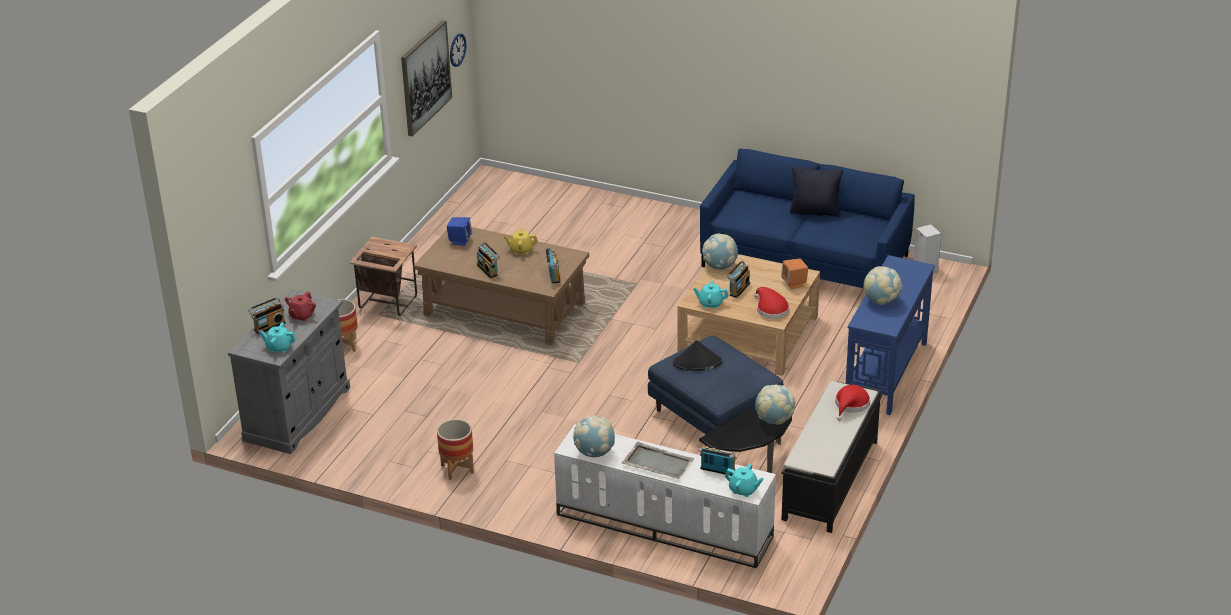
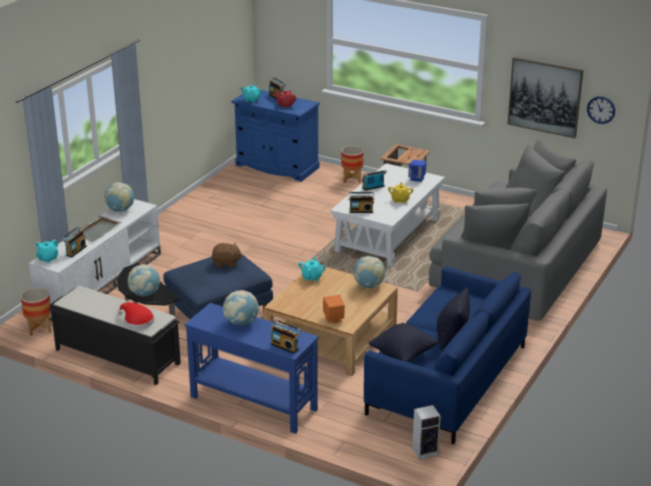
camera: 95 degrees right, 5 degrees down
(297, 414) = (277, 166): grey cabinet -> blue cabinet
(457, 469) = (197, 214): planter -> planter (39, 329)
(505, 309) = (388, 235): brown coffee table -> white coffee table
(572, 224) = (516, 267): none -> grey sofa
(697, 362) = (226, 263): black hat -> brown plush toy
(738, 289) = (331, 291): radio -> radio (285, 346)
(770, 309) = (296, 303): red hat -> none
(855, 236) = (403, 354): none -> black pillow

